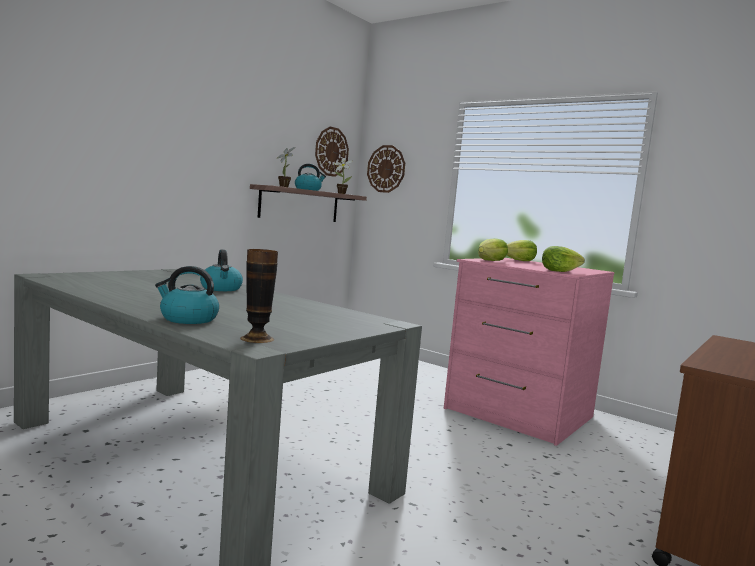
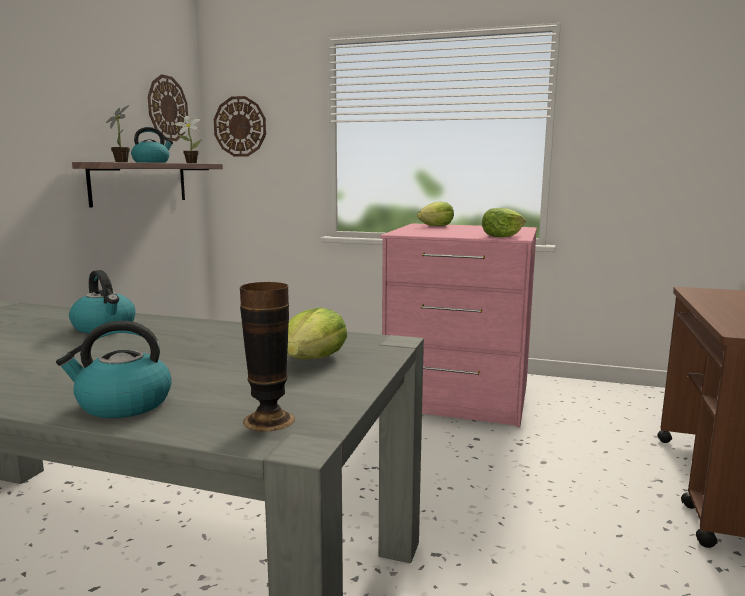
camera: 20 degrees left, 5 degrees up
(490, 261) = (415, 232): lettuce -> lettuce (314, 359)

